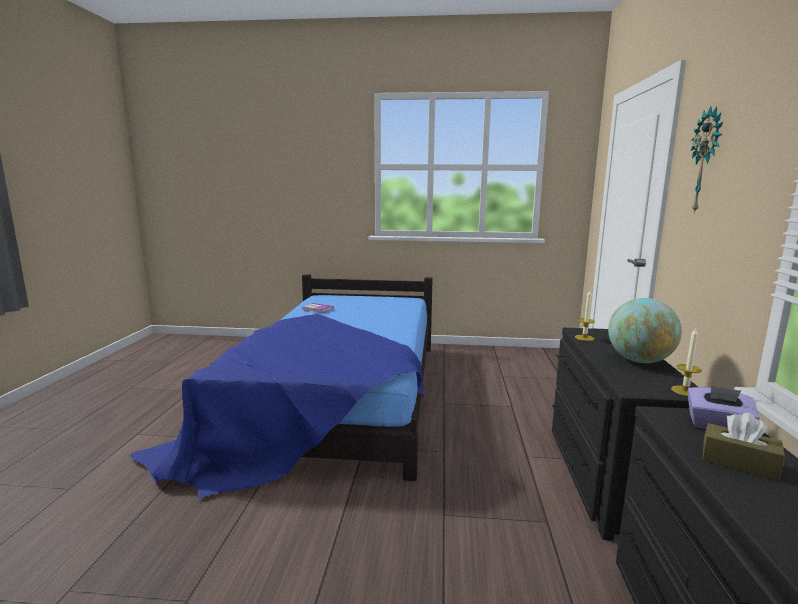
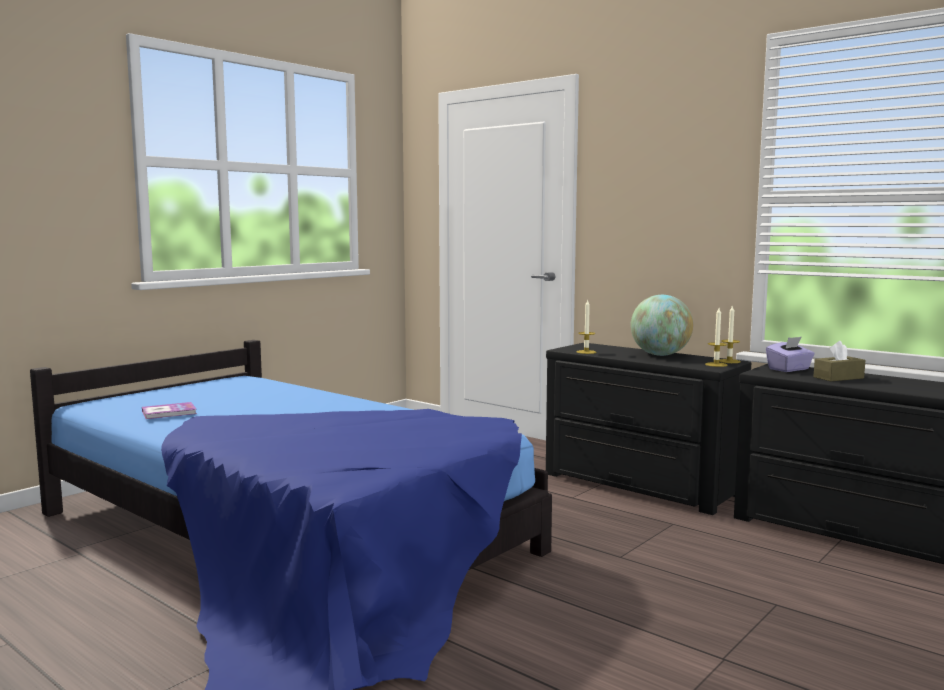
camera: 55 degrees left, 5 degrees down
(651, 388) = (716, 364): none -> candle
(707, 161) = (640, 171): wall clock -> none

